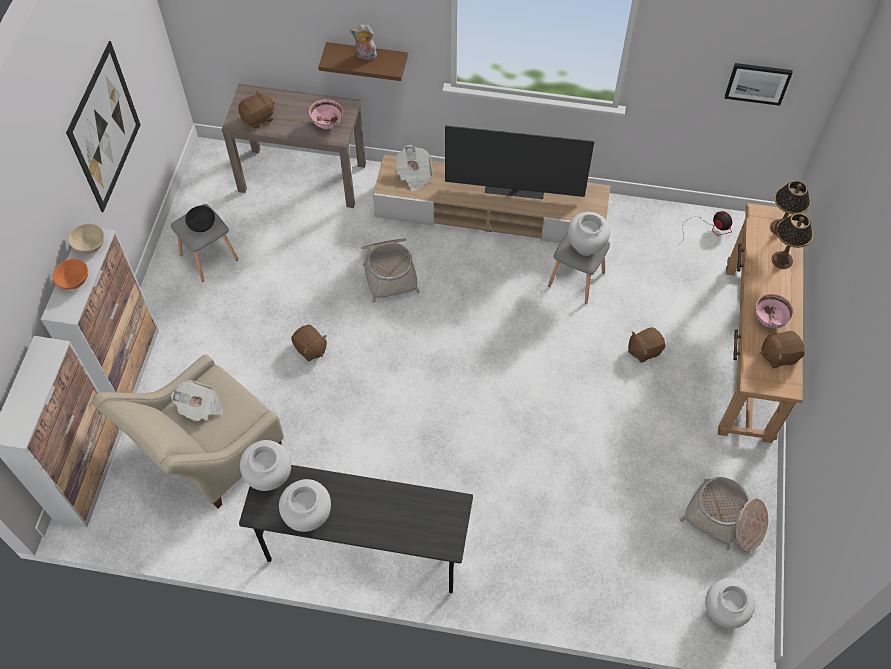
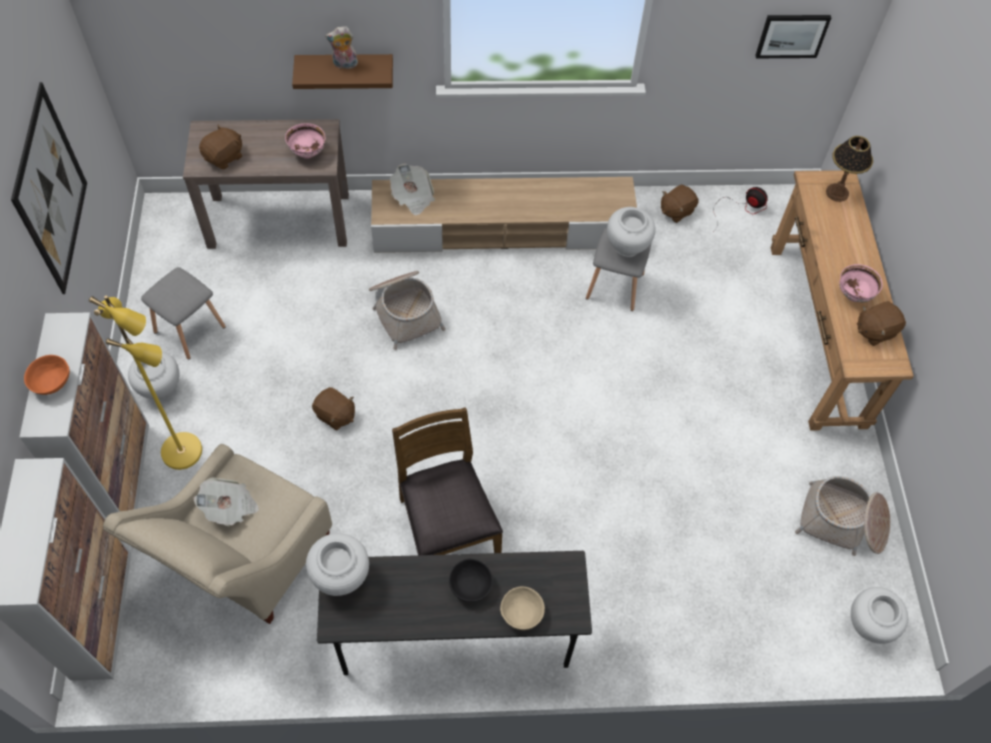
camera: 15 degrees left, 0 degrees up
(89, 245) = (61, 336): beige bowl -> beige bowl (521, 614)
(181, 356) = (183, 451): none -> yellow floor lamp
(201, 224) = (179, 292): black bowl -> black bowl (469, 585)
(308, 517) = (399, 615): white vase -> white vase (161, 389)
(379, 460) = (446, 529): none -> brown chair
(514, 191) = (529, 199): television -> none
(644, 350) = (708, 351): brown plush toy -> brown plush toy (676, 211)
(781, 260) = (848, 227): table lamp -> none

